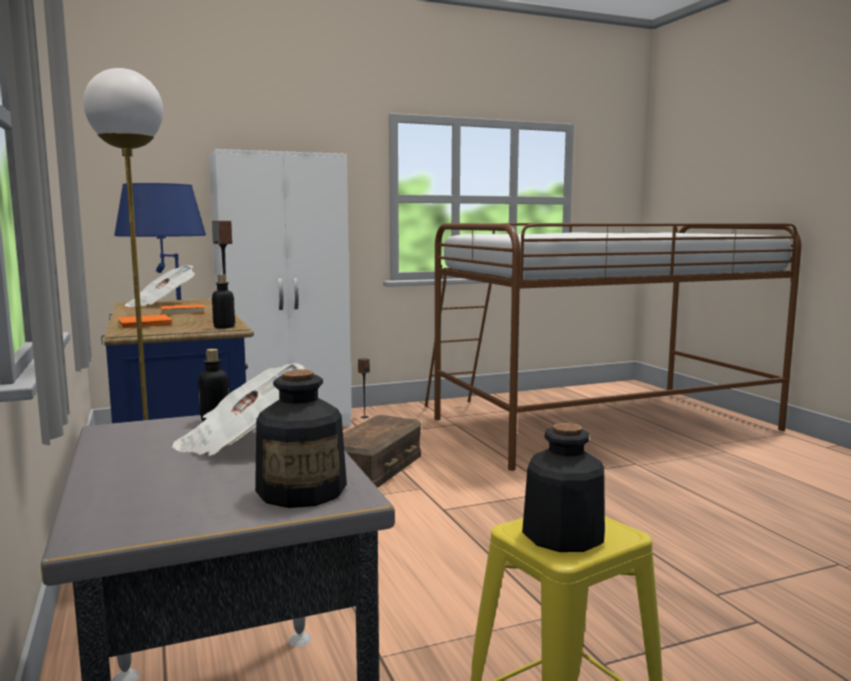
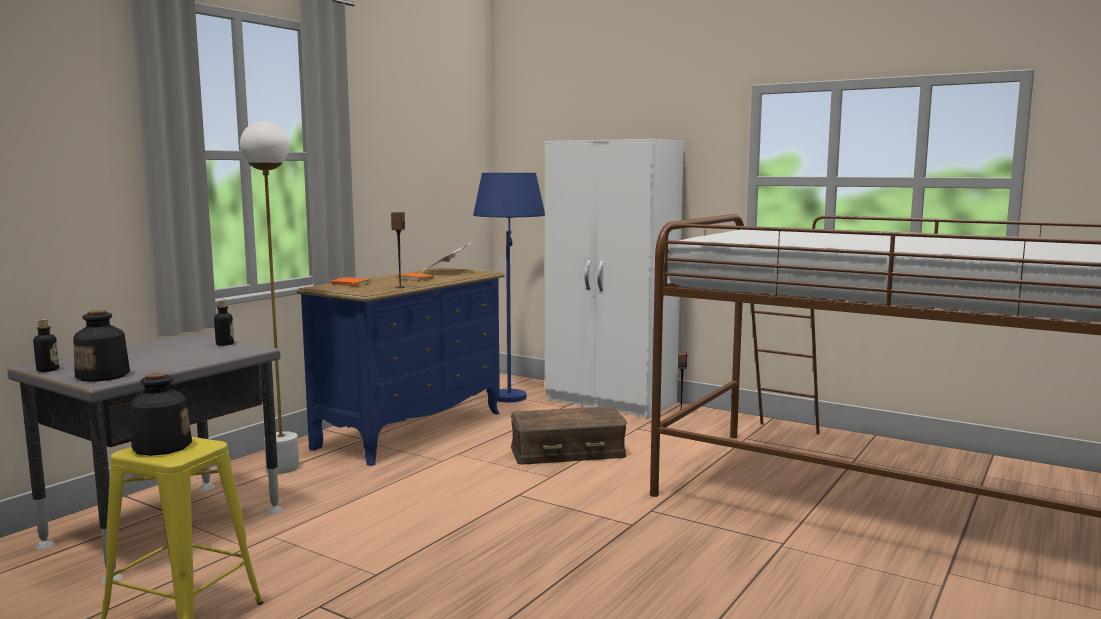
camera: 55 degrees right, 0 degrees up
(224, 327) = (364, 292): bottle -> bottle (48, 370)
(241, 442) = (182, 355): newspaper -> none

